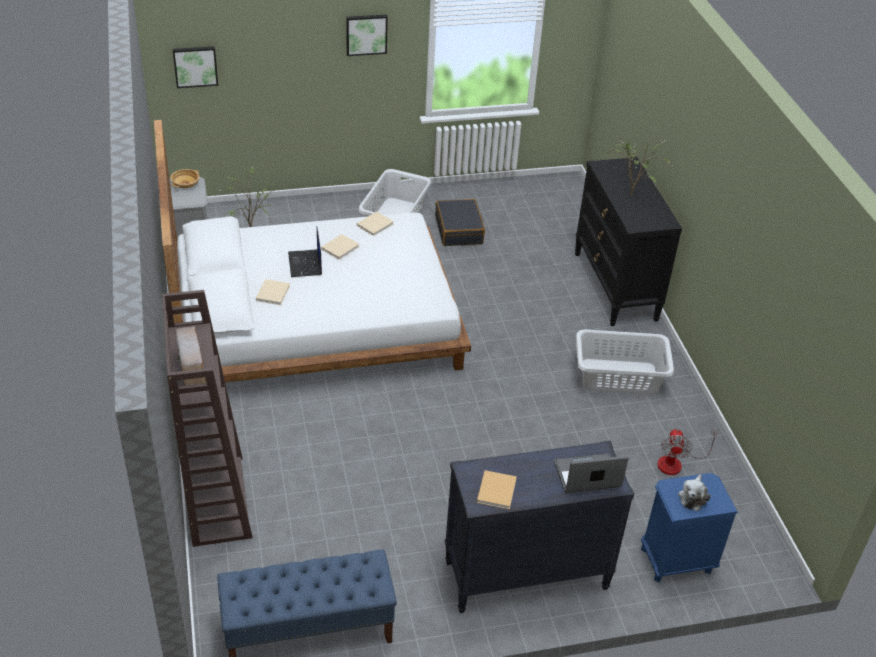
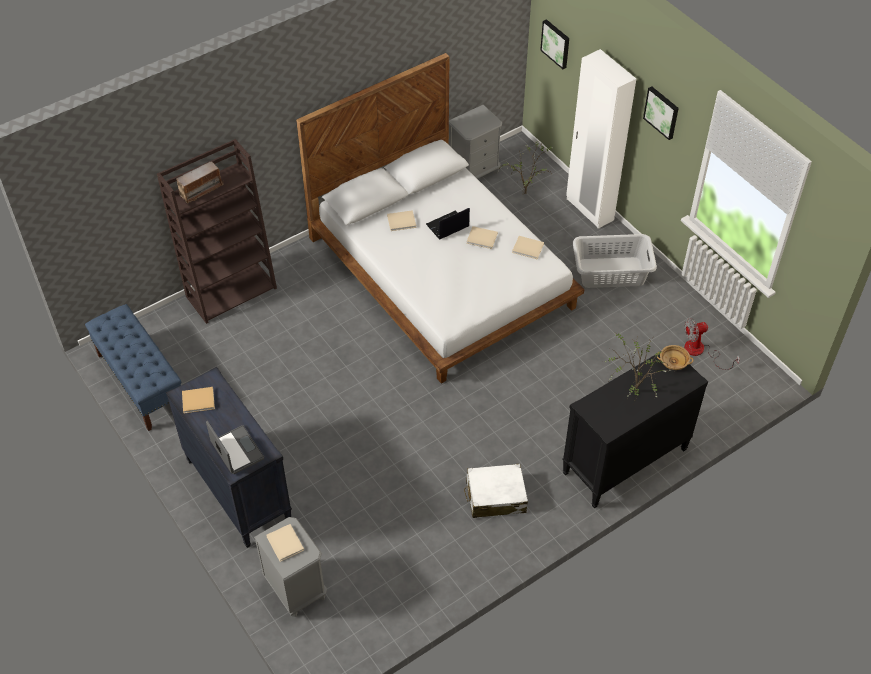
camera: 70 degrees right, 10 degrees up
(185, 184) = (484, 118): beige bowl -> beige bowl (673, 362)
(306, 203) = (589, 210): none -> white wardrobe
(459, 230) = (627, 322): black suitcase -> none
(619, 377) = (495, 496): grey laundry basket -> white suitcase
(675, 561) = (295, 588): blue nightstand -> grey nightstand
(676, 462) = (409, 565): fan -> fan (700, 352)
(693, 497) = (285, 544): plush toy -> beige book

